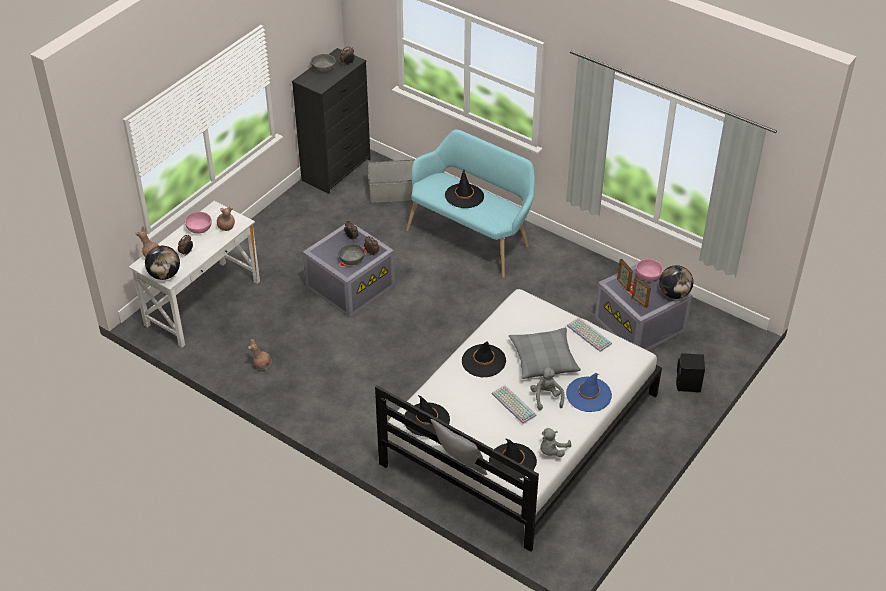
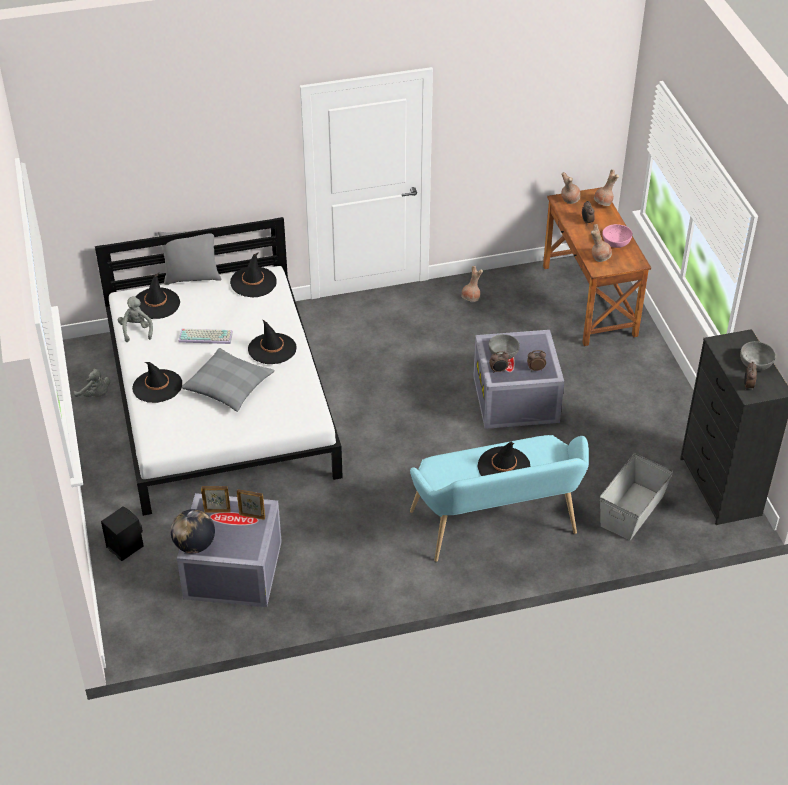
camera: 130 degrees right, 0 degrees up
(164, 275) = (569, 200): globe -> brown vase
(202, 303) = (589, 300): white desk -> brown desk
(546, 397) = (188, 361): grey plush toy -> grey plush toy (96, 395)
(588, 335) = (218, 432): keyboard -> none
(588, 395) = (157, 386): blue hat -> black hat
(648, 275) = (241, 545): pink bowl -> none

